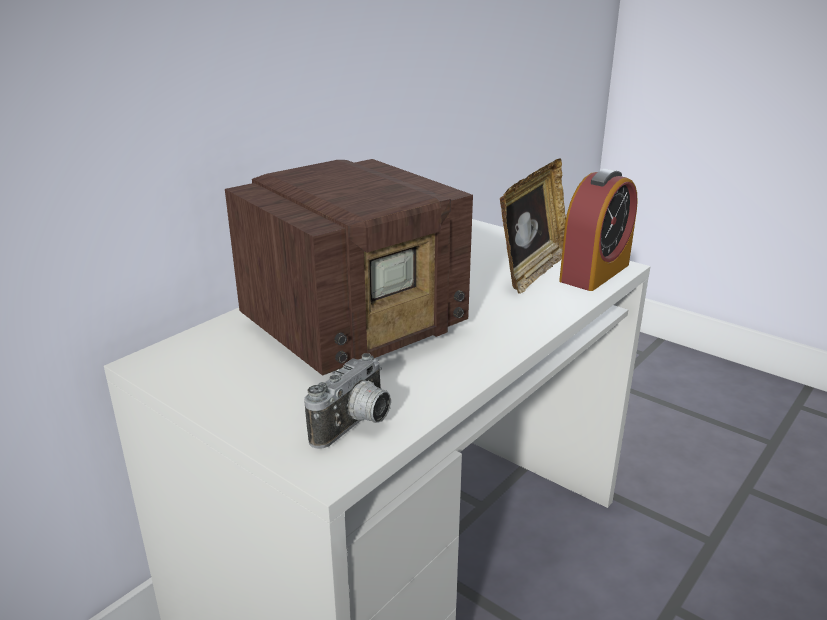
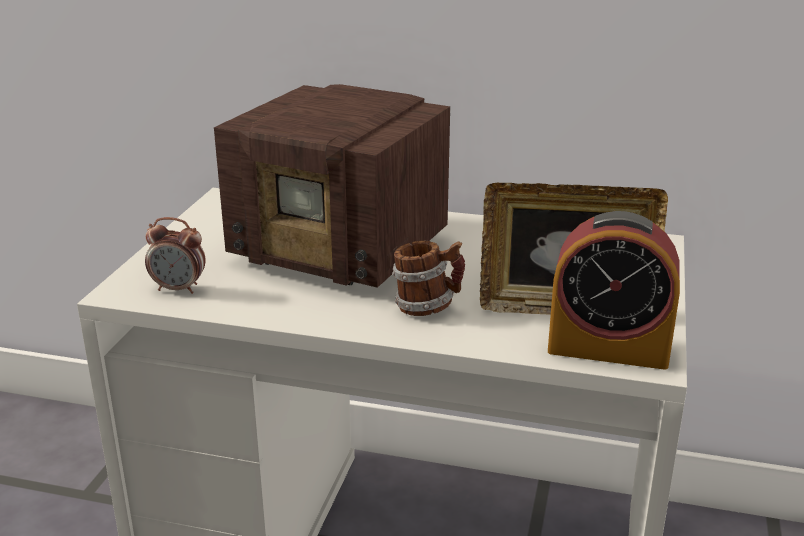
camera: 65 degrees right, 0 degrees up
(356, 426) = (179, 289): camera -> alarm clock
(495, 314) = (427, 307): none -> mug

